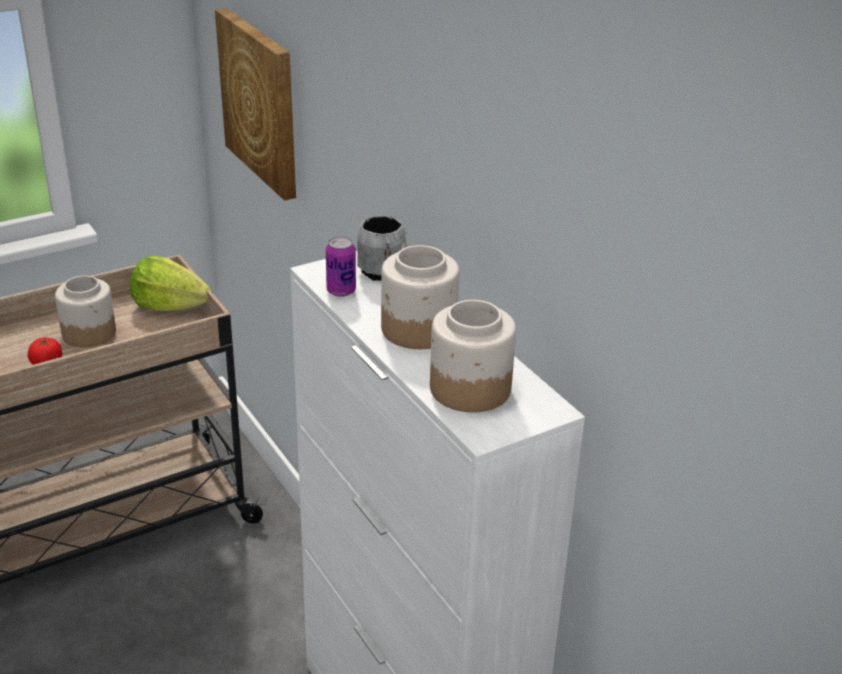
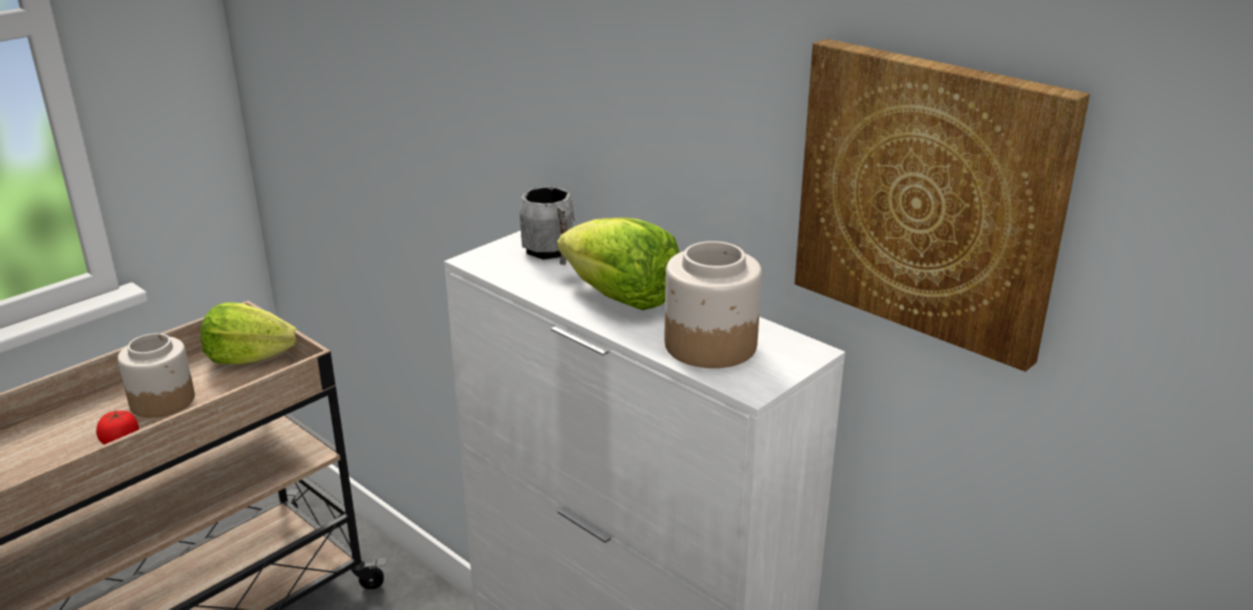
camera: 15 degrees left, 5 degrees down
(261, 101) = (338, 108): picture -> picture (929, 197)
(341, 291) = (514, 274): can -> none
(418, 330) = (620, 298): jar -> lettuce

